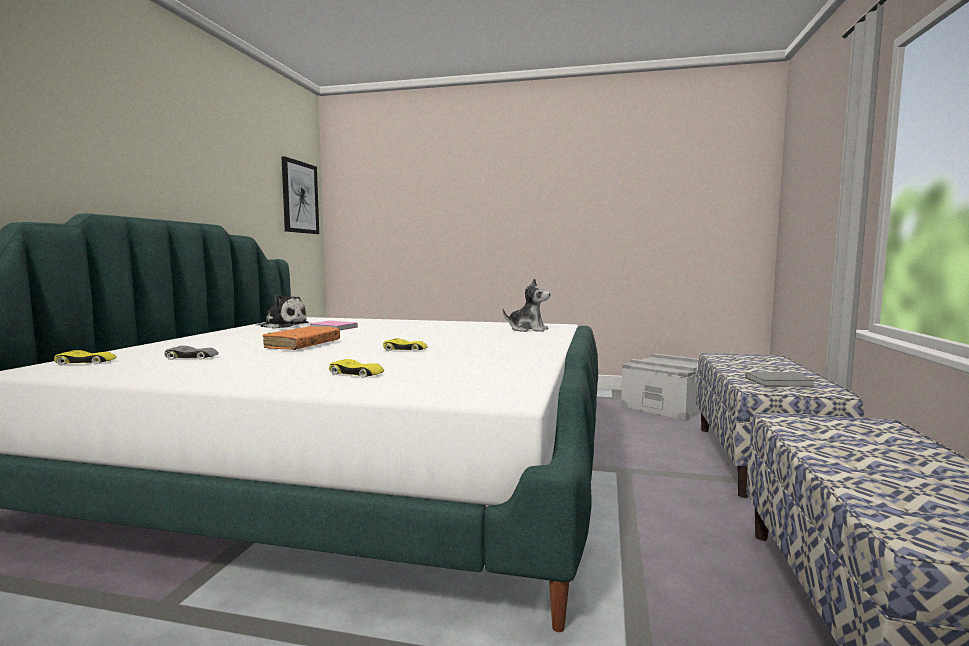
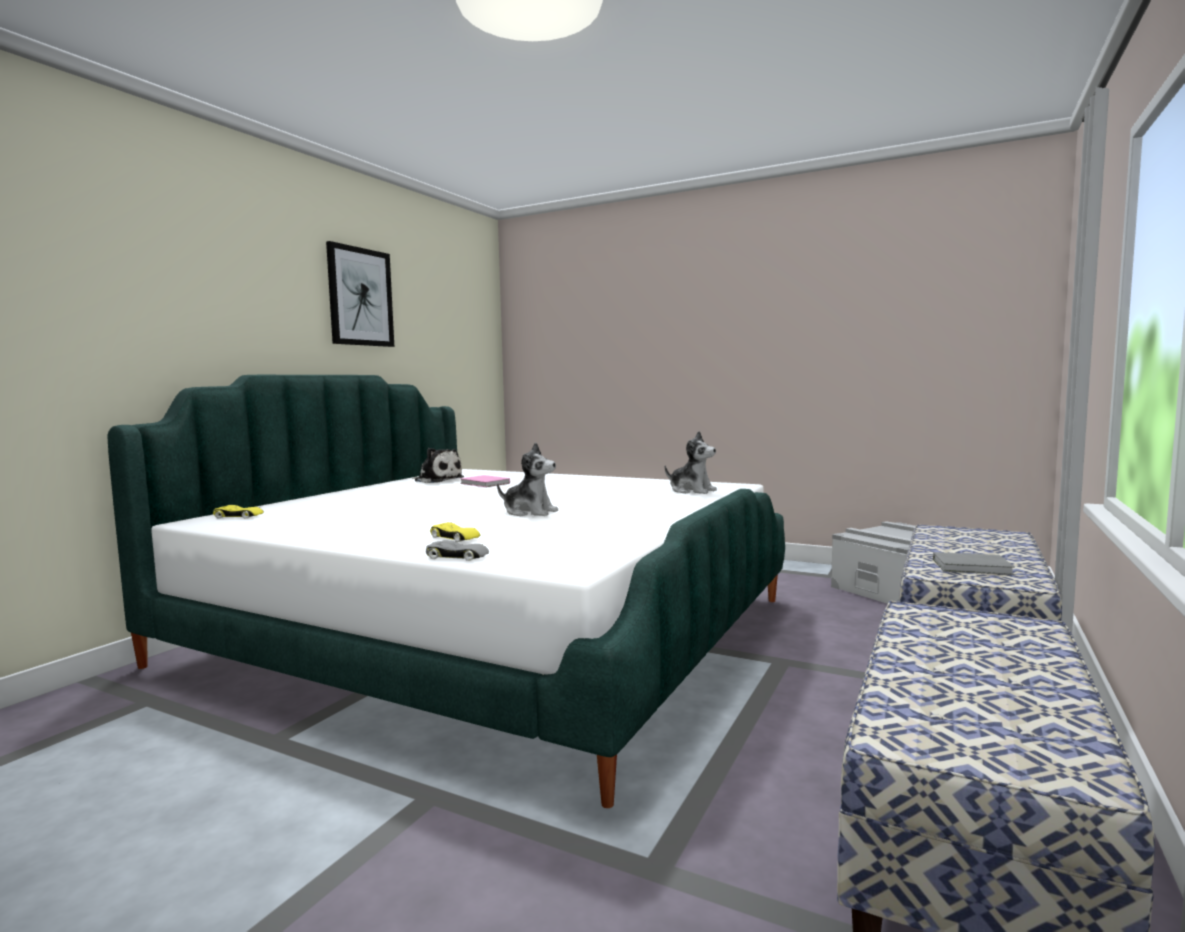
camera: 15 degrees right, 0 degrees up
(192, 357) = (327, 514): grey toy car -> grey toy car (458, 556)
(299, 197) = (473, 336): picture -> picture (360, 297)
(303, 345) = (435, 504): orange book -> none
(405, 350) = (529, 512): yellow toy car -> plush toy

